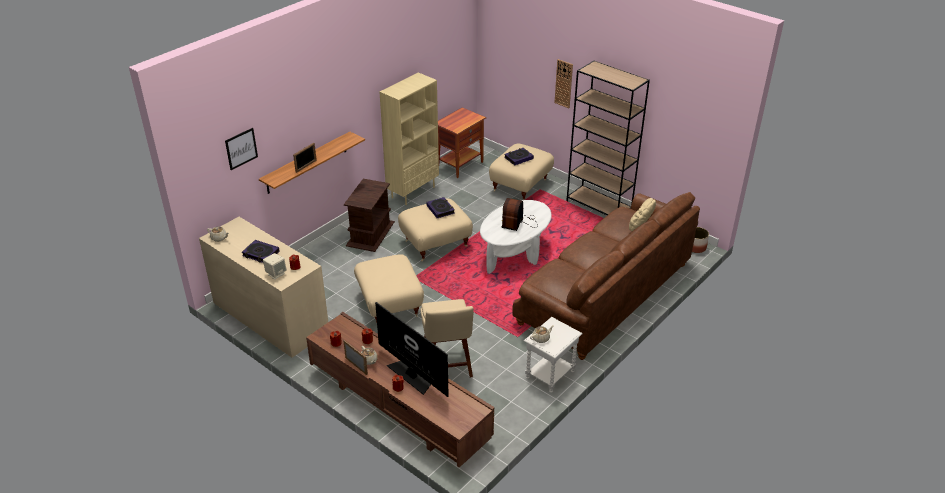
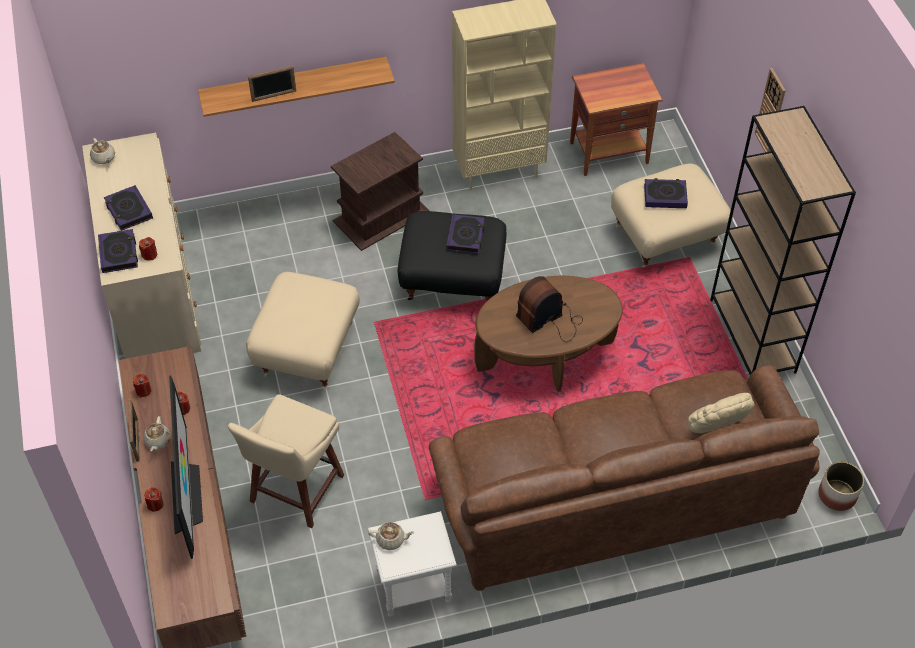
camera: 35 degrees right, 15 degrees up
(241, 148) = (166, 44): picture -> none
(276, 273) = (119, 253): beige speaker -> book
(435, 243) = (453, 278): beige ottoman -> black ottoman
(514, 254) = (545, 357): white coffee table -> brown coffee table

